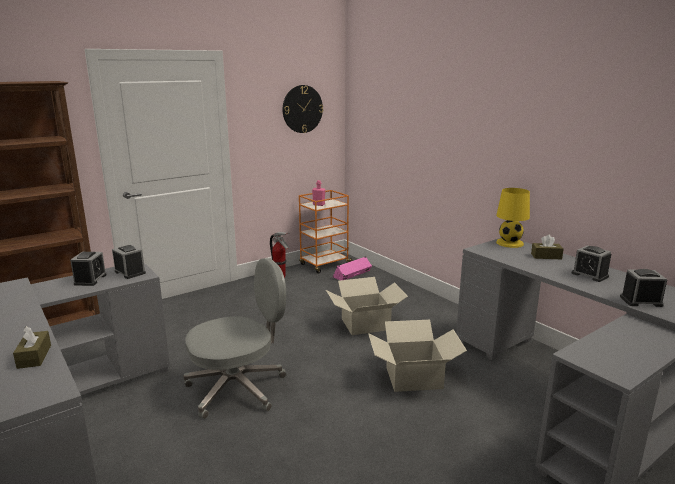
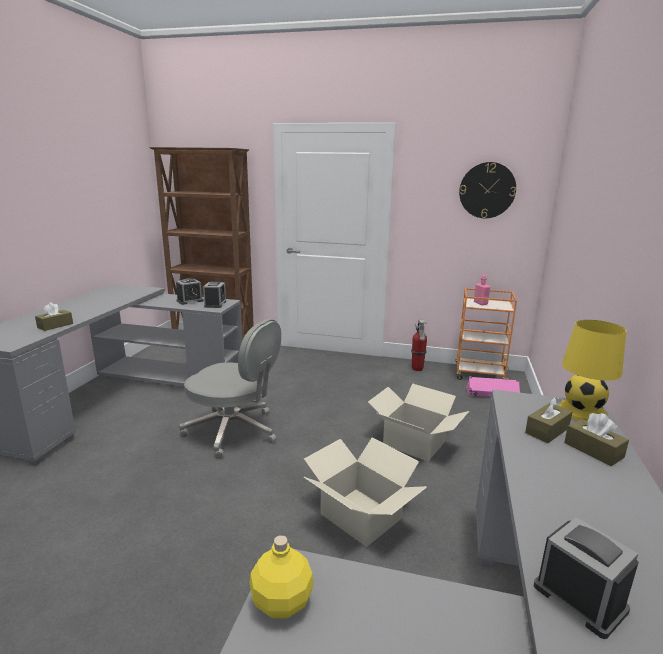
camera: 50 degrees right, 0 degrees up
(520, 256) = (547, 430): none -> brown tissue box
(589, 275) = (597, 508): alarm clock -> none
(599, 364) = (281, 602): none -> yellow bottle

